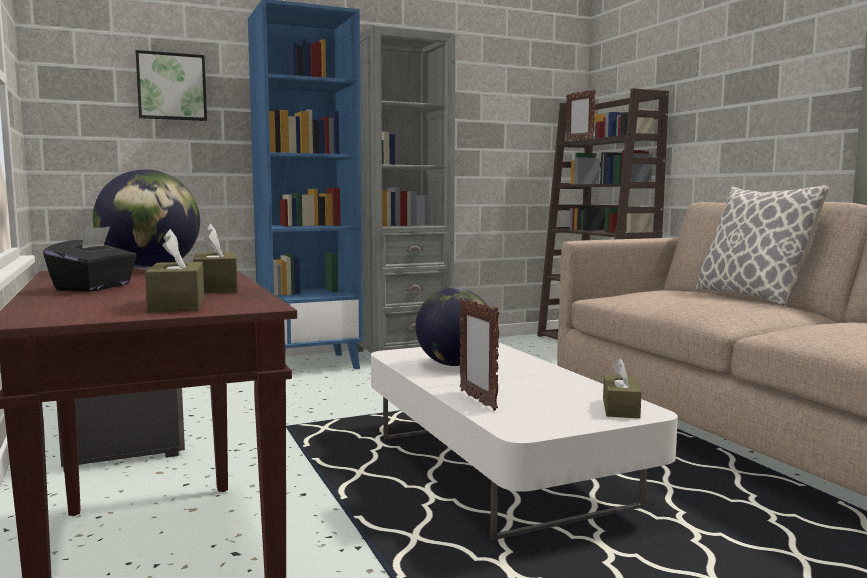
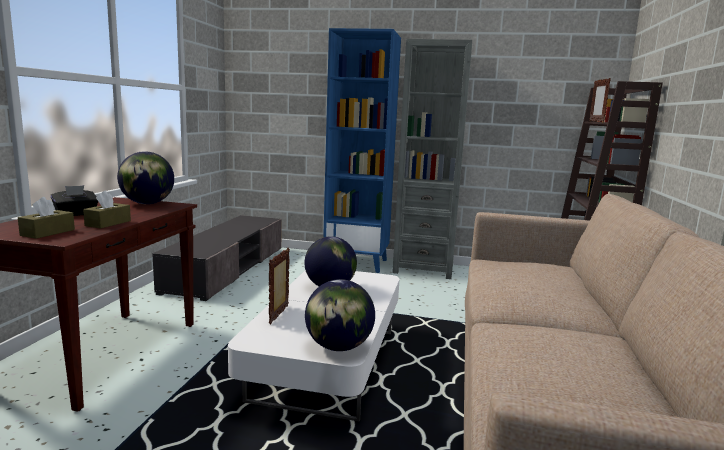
camera: 35 degrees right, 5 degrees up
(171, 87) = (298, 82): picture -> none
(620, 408) = (339, 347): brown tissue box -> globe
(751, 298) = (583, 290): pillow -> none

